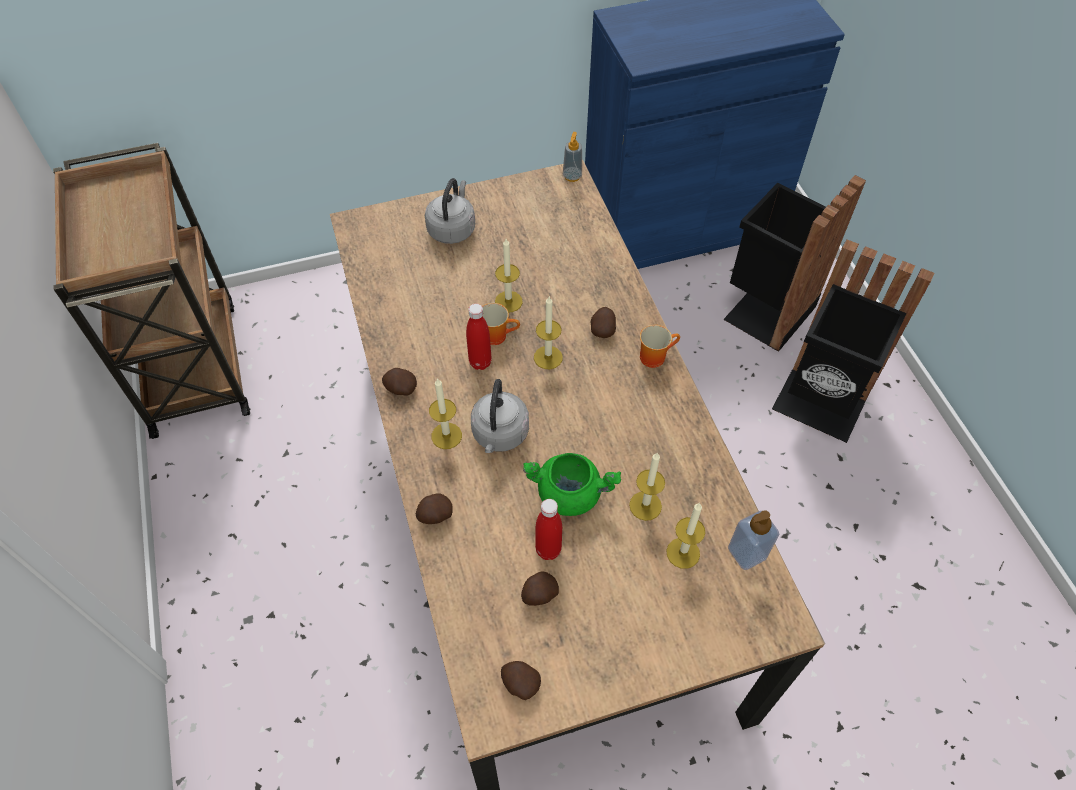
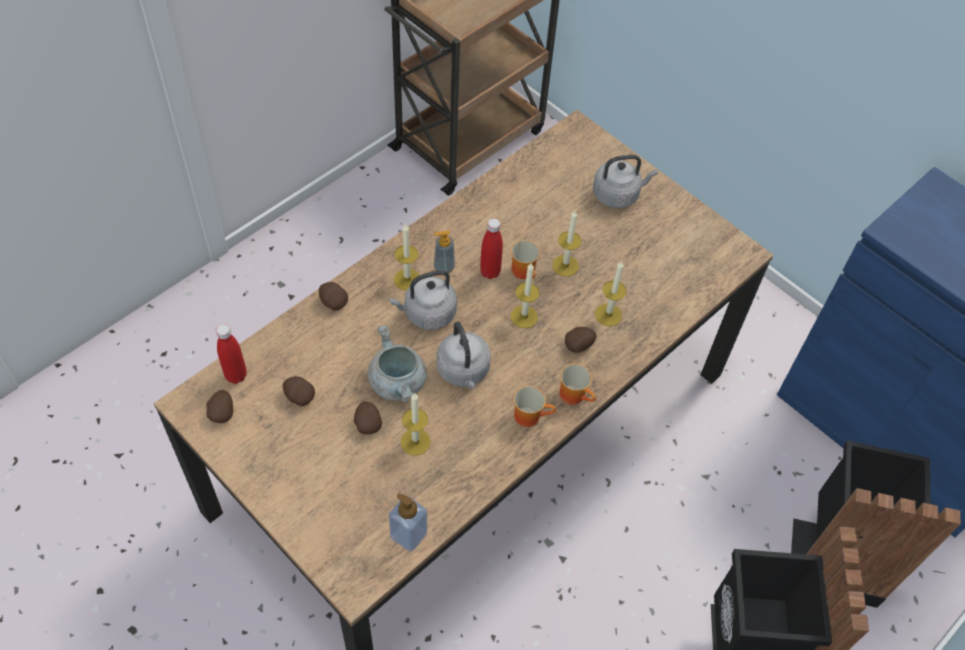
camera: 60 degrees right, 0 degrees up
(400, 389) = (433, 231): potato -> potato (367, 423)
(548, 550) = (340, 388): red bottle -> red bottle (236, 375)
(570, 493) = (399, 383): green cooking pot -> grey cooking pot
(572, 176) = (745, 254): soap dispenser -> soap dispenser (444, 267)
(585, 432) = (464, 371): none -> grey kettle
(659, 399) = (530, 415): none -> mug
(683, 553) = (384, 485): candle -> candle (608, 315)

